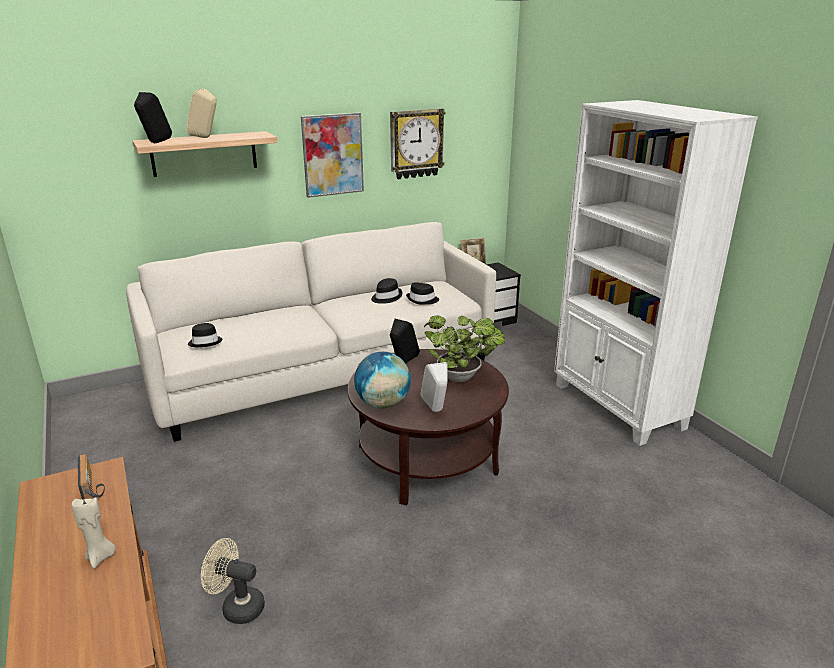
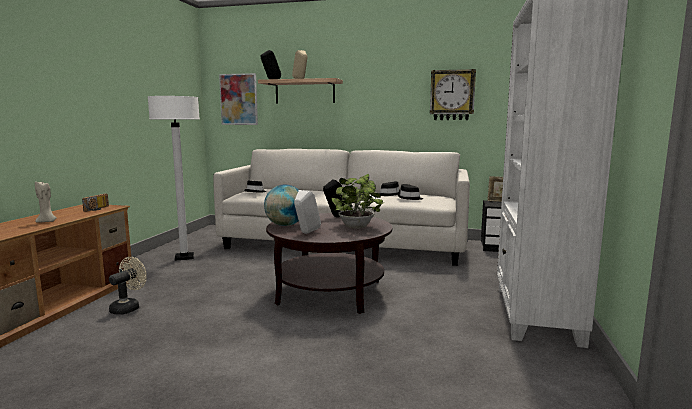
camera: 40 degrees right, 15 degrees down
(142, 484) = (184, 257): none -> white floor lamp
(237, 607) = (128, 307): beige fan -> beige fan turned 60 degrees clockwise
(332, 155) = (386, 98): picture -> picture (239, 99)

